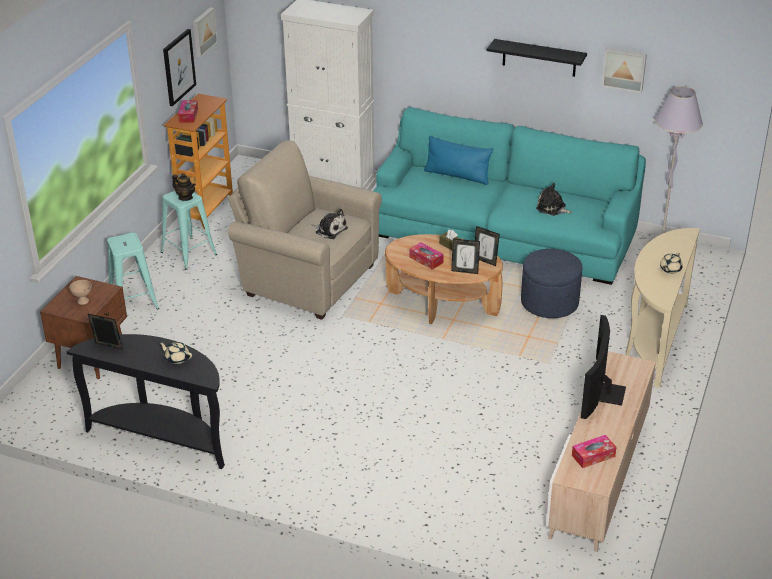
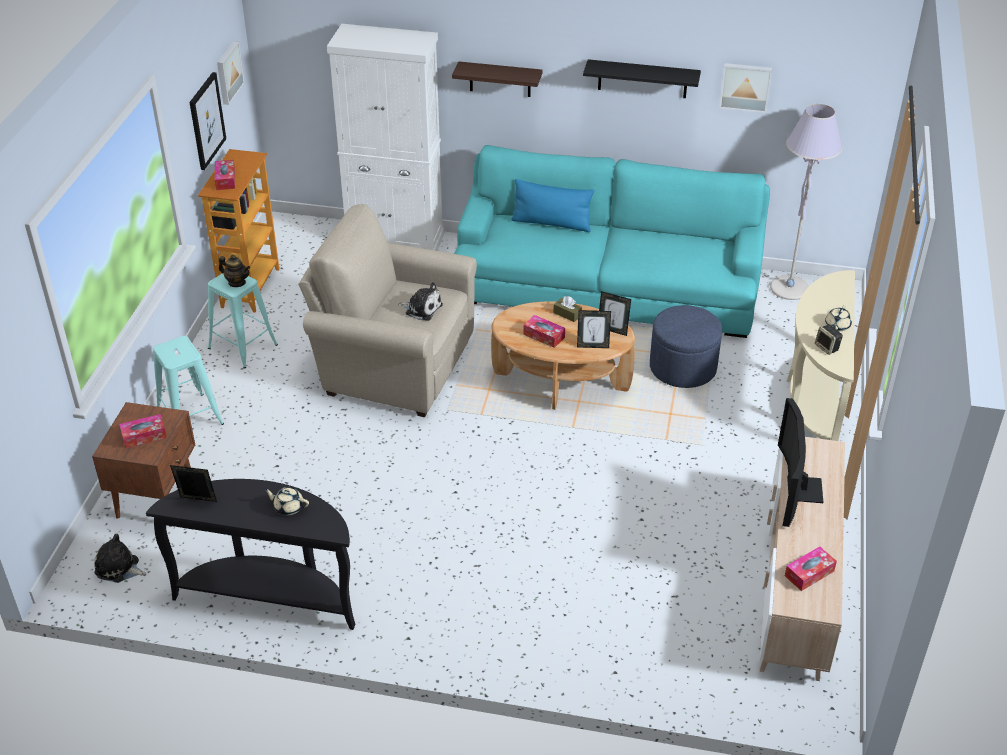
camera: 10 degrees left, 5 degrees up
(83, 301) = (144, 436): beige bowl -> tissue box
(423, 52) = (500, 79): none -> shelf
(552, 208) = (672, 255): plush toy -> plush toy (119, 568)
(656, 285) = (827, 348): none -> speaker

